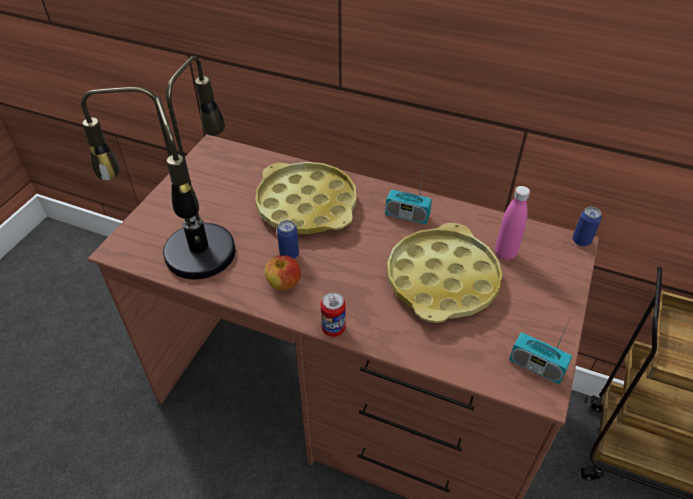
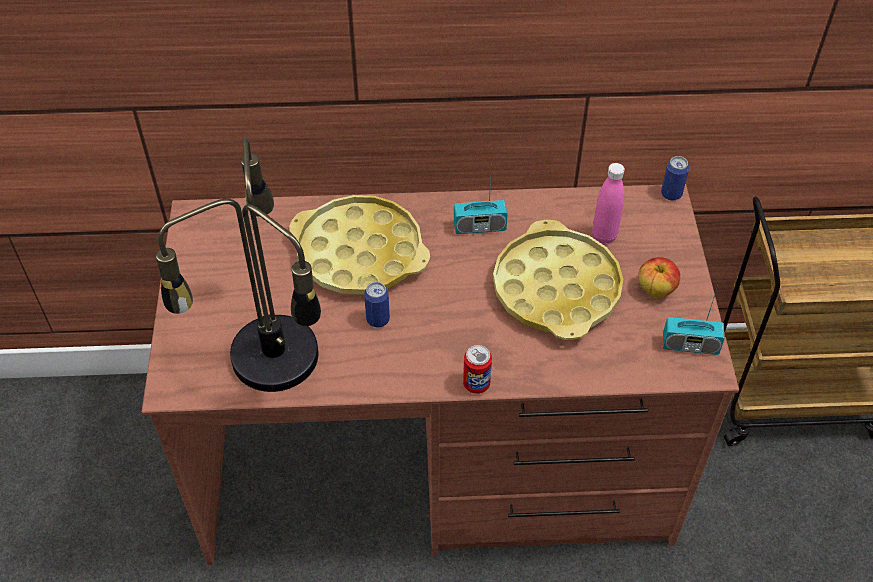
camera: 25 degrees left, 5 degrees up
(284, 284) = (394, 355): apple -> apple (656, 289)

